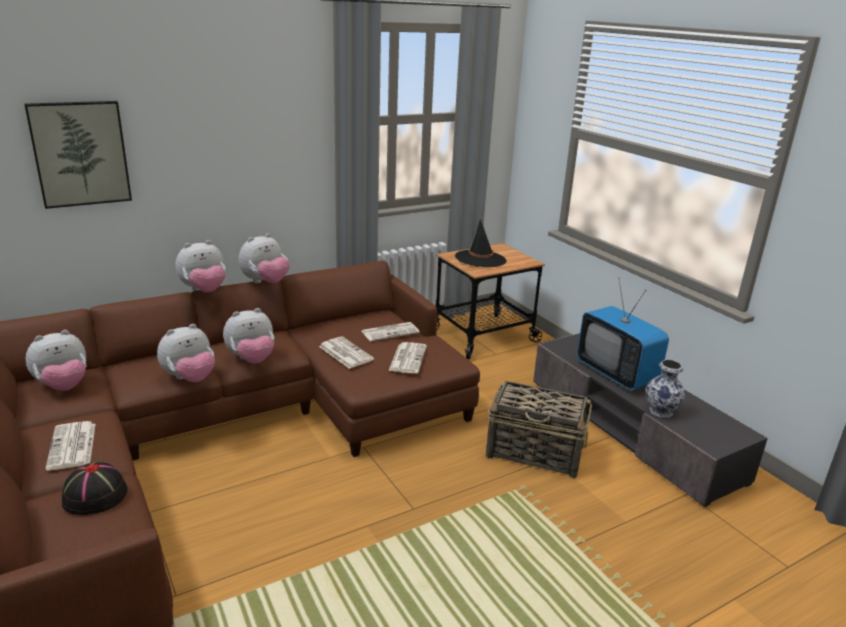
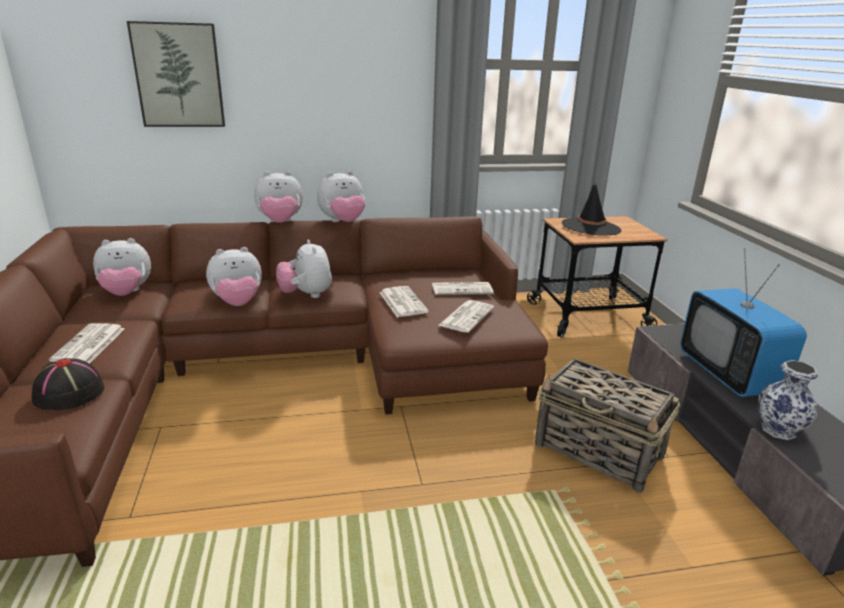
camera: 20 degrees right, 0 degrees up
(252, 359) = (306, 295): plush toy -> plush toy turned 75 degrees clockwise

